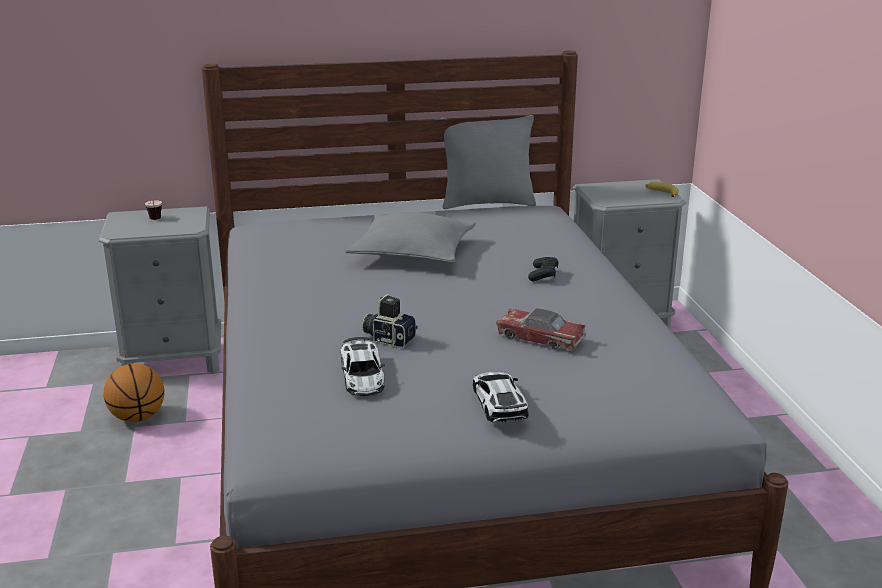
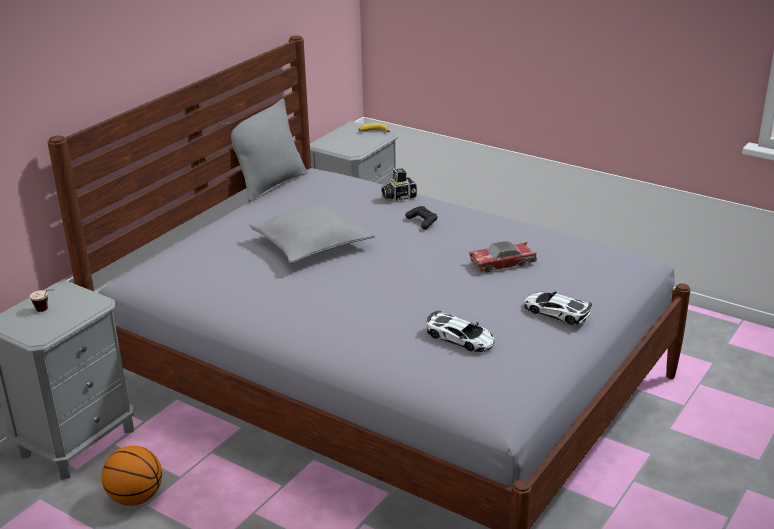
camera: 45 degrees left, 5 degrees up
(389, 338) = (426, 308): camera -> camera (398, 197)

